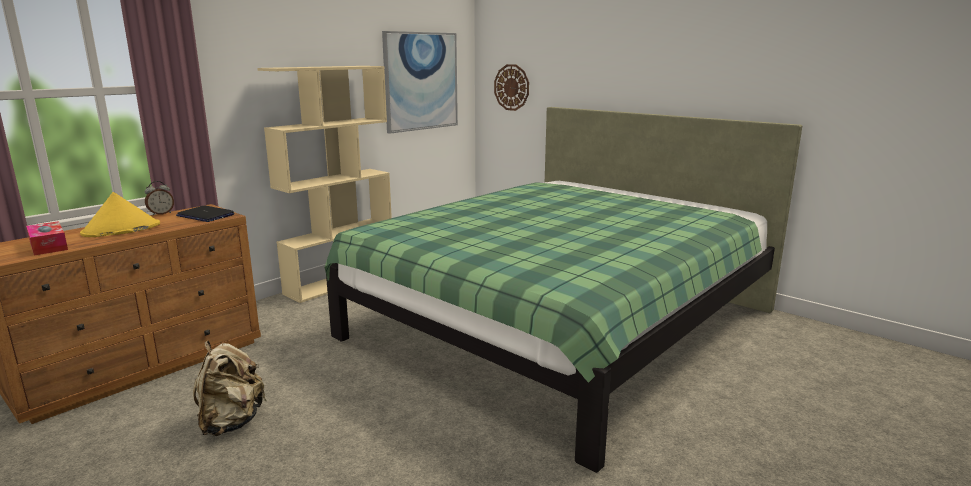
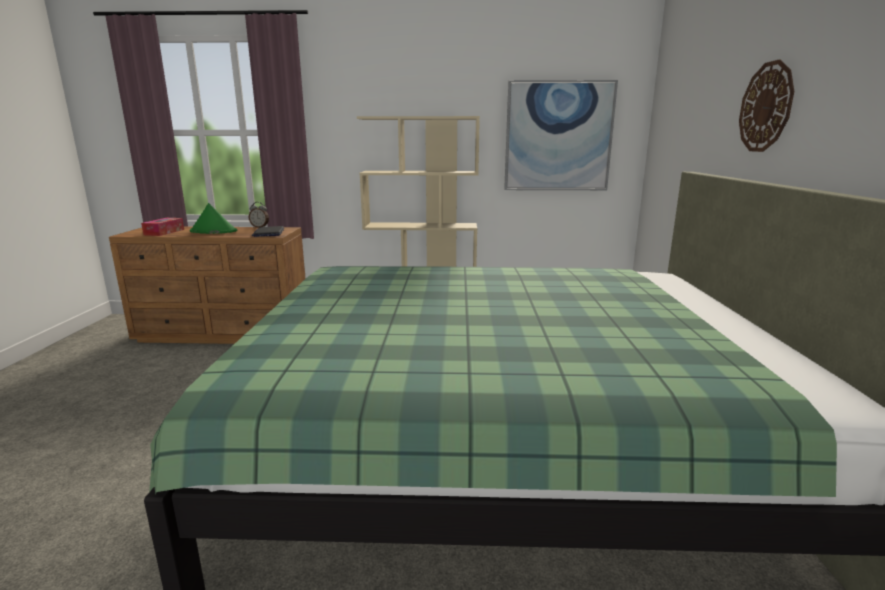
camera: 50 degrees right, 0 degrees up
(121, 229) = (213, 231): yellow hat -> green hat
(231, 422) = (170, 389): beige backpack -> none
(511, 87) = (669, 146): wall clock -> wall clock (766, 107)

